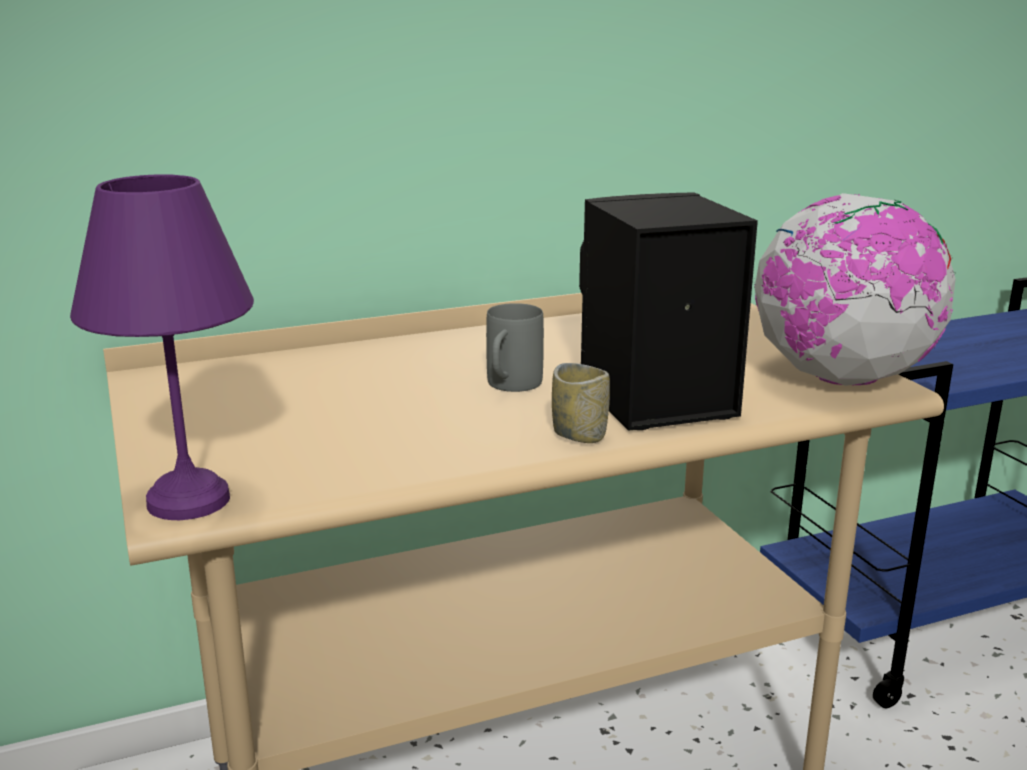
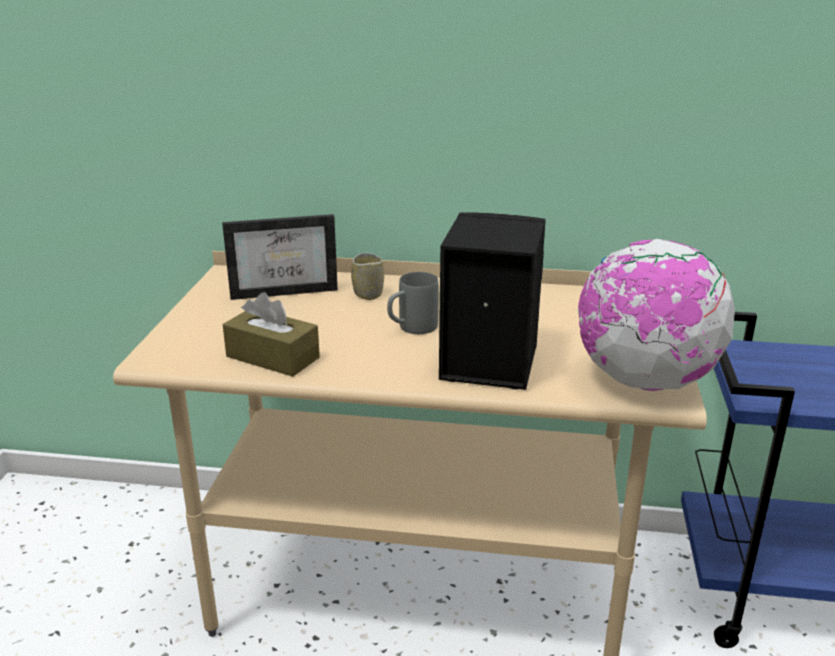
camera: 30 degrees right, 5 degrees up
(192, 499) = (164, 356): purple table lamp -> none
(269, 379) = (285, 289): none -> picture frame
(369, 460) = (272, 357): none -> brown tissue box
(579, 435) = (407, 374): cup -> cup (368, 294)

